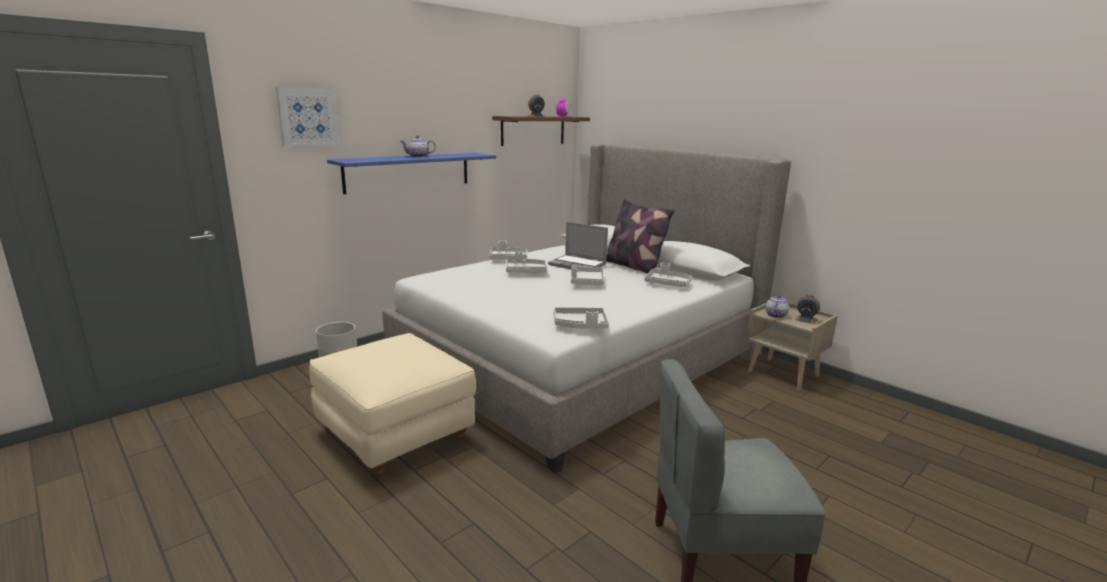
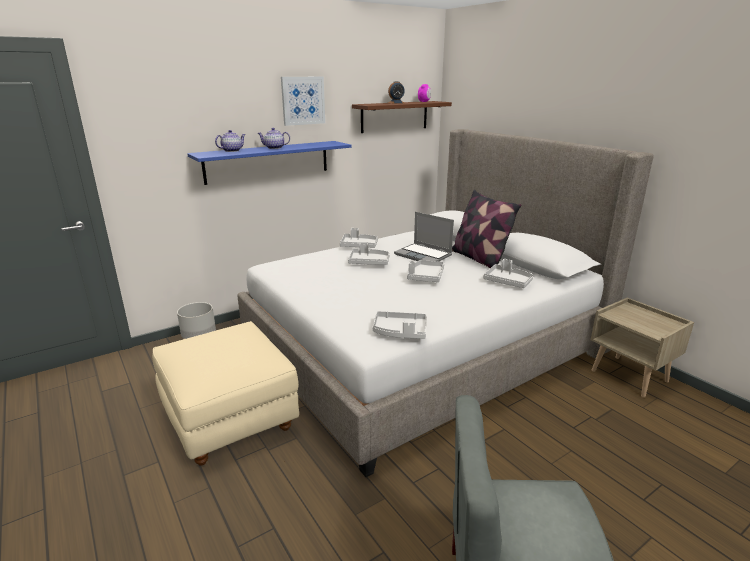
camera: 10 degrees right, 5 degrees up
(308, 117) = (167, 114): picture -> picture (303, 100)
(775, 315) = (623, 318): teapot -> teapot (232, 151)
(806, 319) = (657, 325): alarm clock -> none

